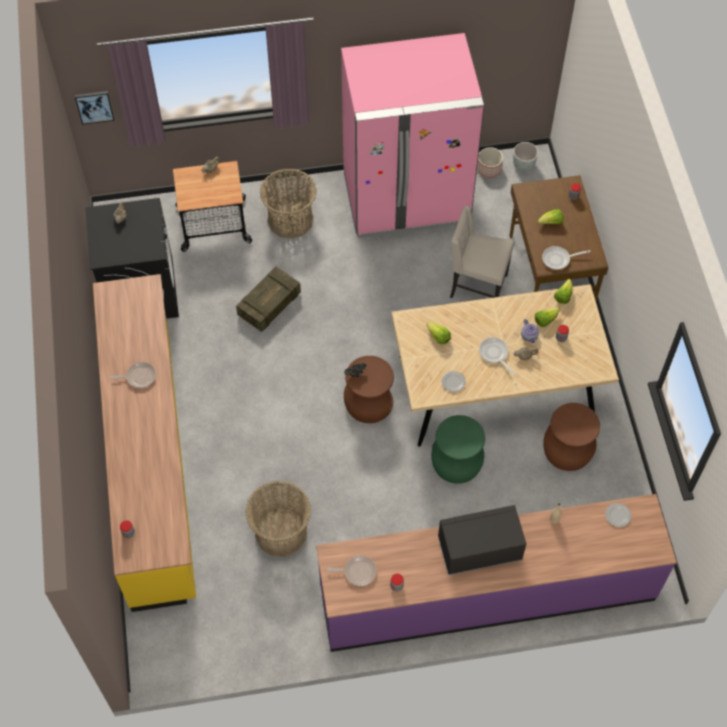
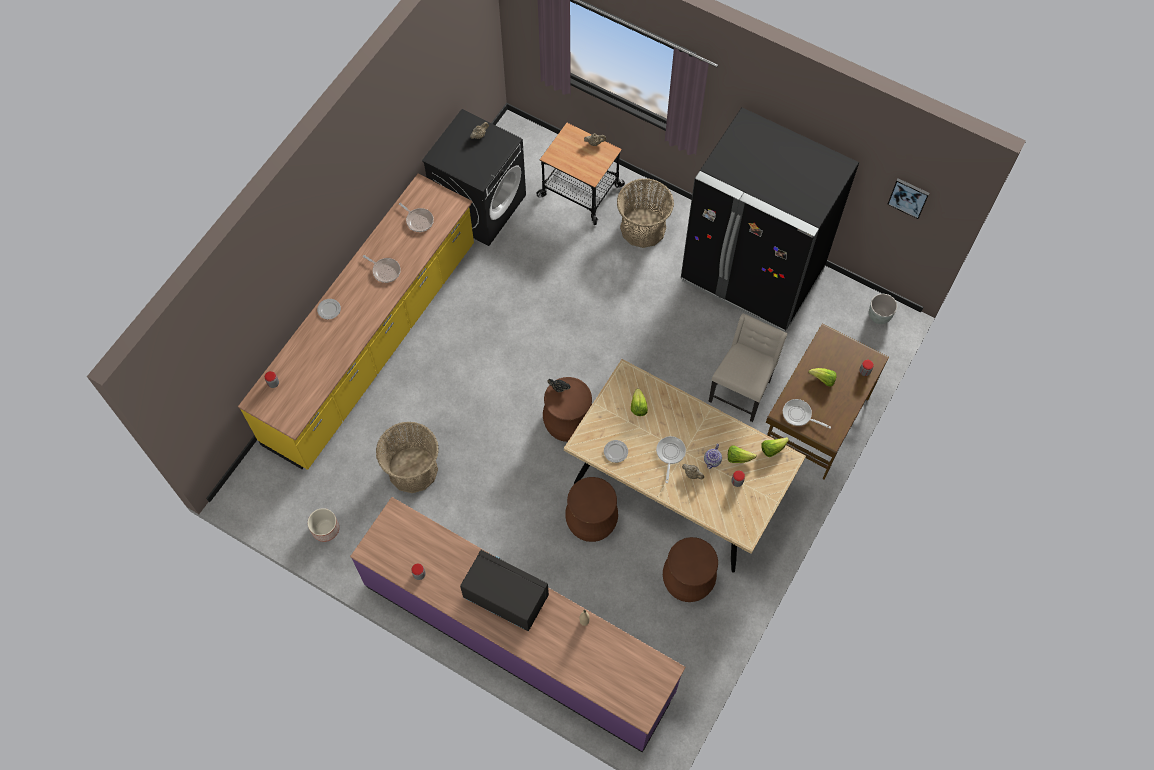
camera: 40 degrees right, 5 degrees up
(94, 106) = (523, 30): picture -> picture (908, 197)
(269, 305) = (564, 286): crate -> none
(358, 571) = (402, 541): frying pan -> frying pan (418, 220)
(406, 199) = (752, 276): pink fridge -> black fridge
(456, 463) = (590, 520): green stool -> brown stool
(477, 287) = (741, 390): beige chair -> beige chair turned 60 degrees clockwise
(489, 169) = (845, 298): planter -> planter (325, 529)
(618, 515) = (637, 659): plate -> plate (329, 310)

